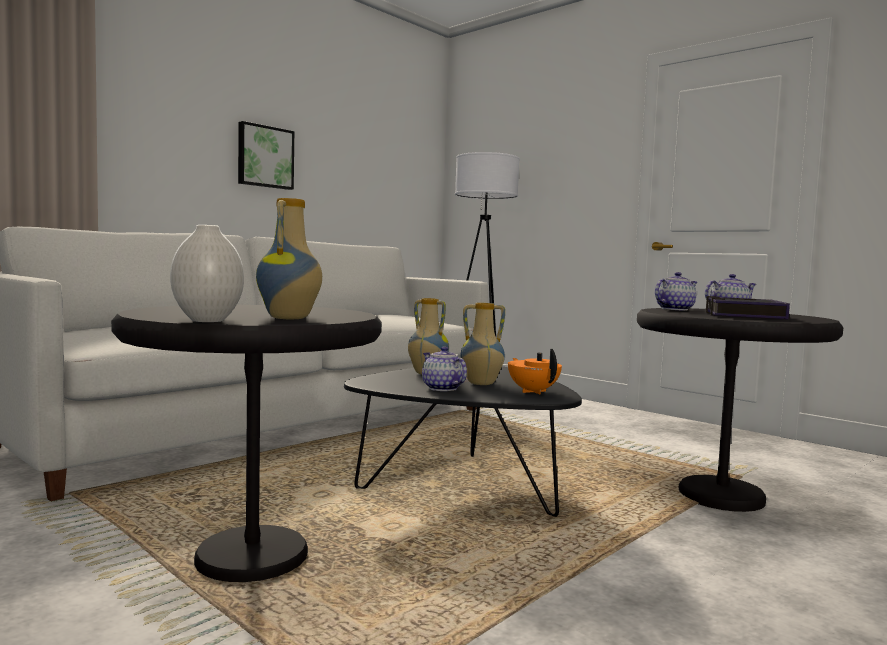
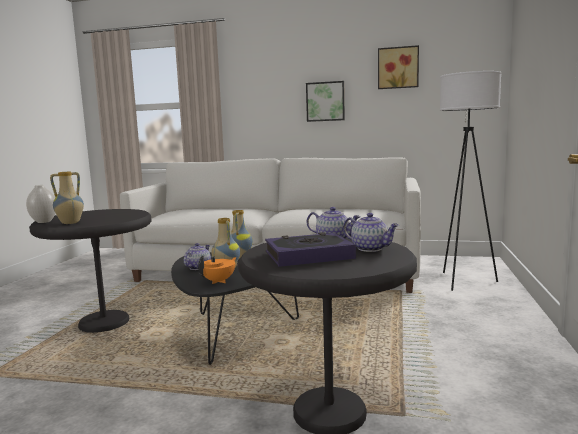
camera: 60 degrees right, 5 degrees up
(351, 131) = (398, 68): none -> picture

